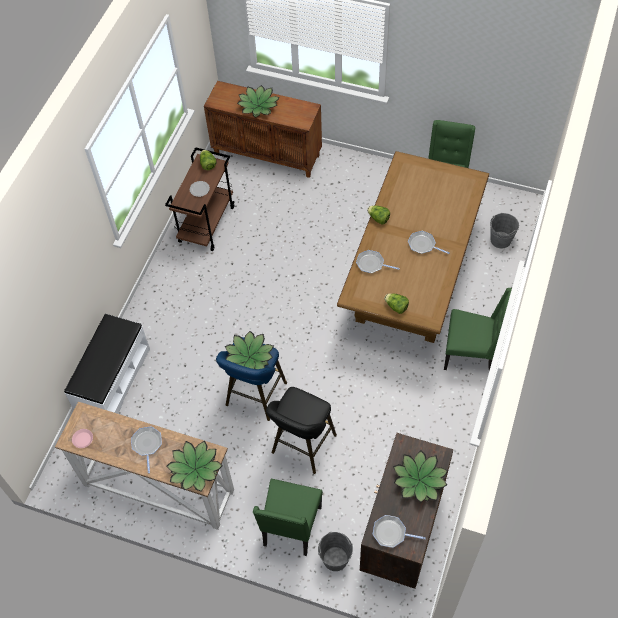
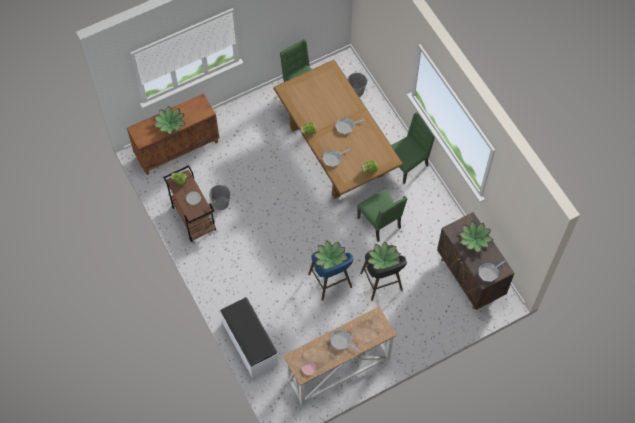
camera: 50 degrees left, 5 degrees up
(195, 469) = (377, 329): potted plant -> potted plant (384, 260)
(291, 527) = (421, 324): green chair -> green chair (380, 223)
(335, 558) = (455, 318): grey bucket -> grey bucket (221, 203)

